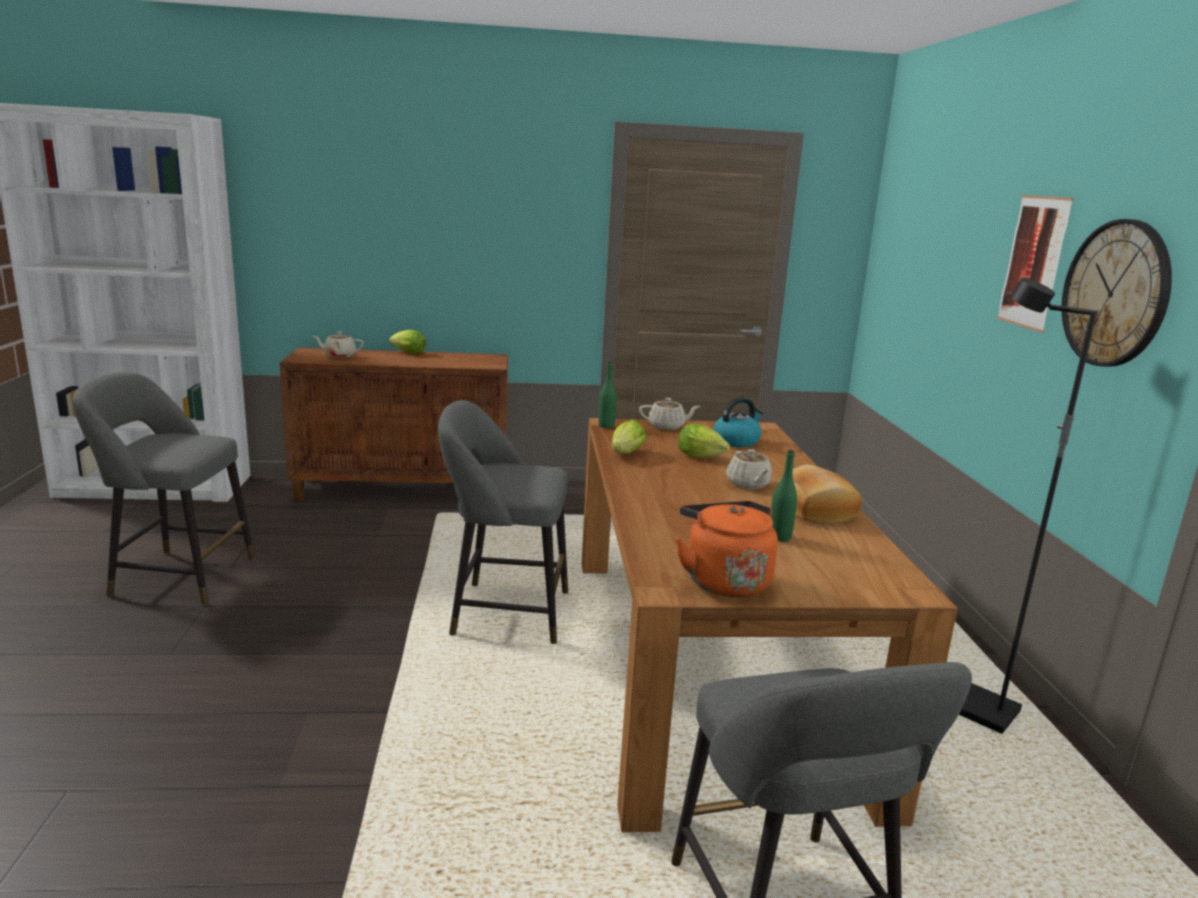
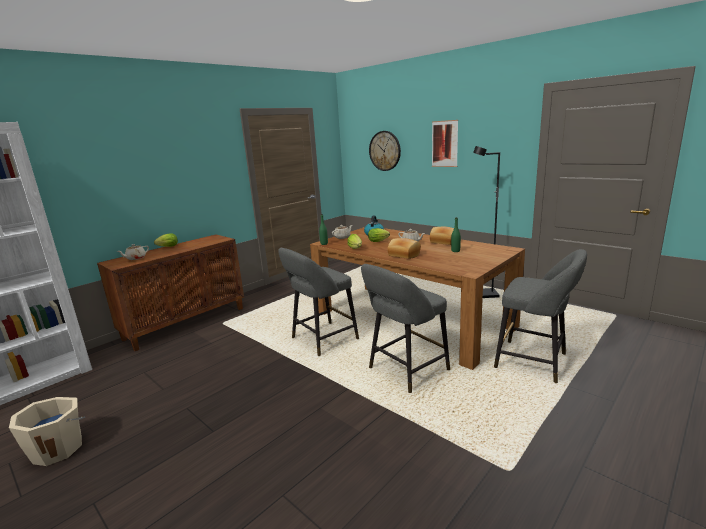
camera: 40 degrees left, 0 degrees up
(59, 575) = (58, 448): none -> beige bucket
(176, 576) = (141, 408): grey stool -> grey stool (405, 371)
(662, 500) = (403, 255): none -> bread
(724, 580) = (474, 265): orange kettle -> none
(1115, 294) = (487, 148): wall clock -> wall clock (385, 151)

